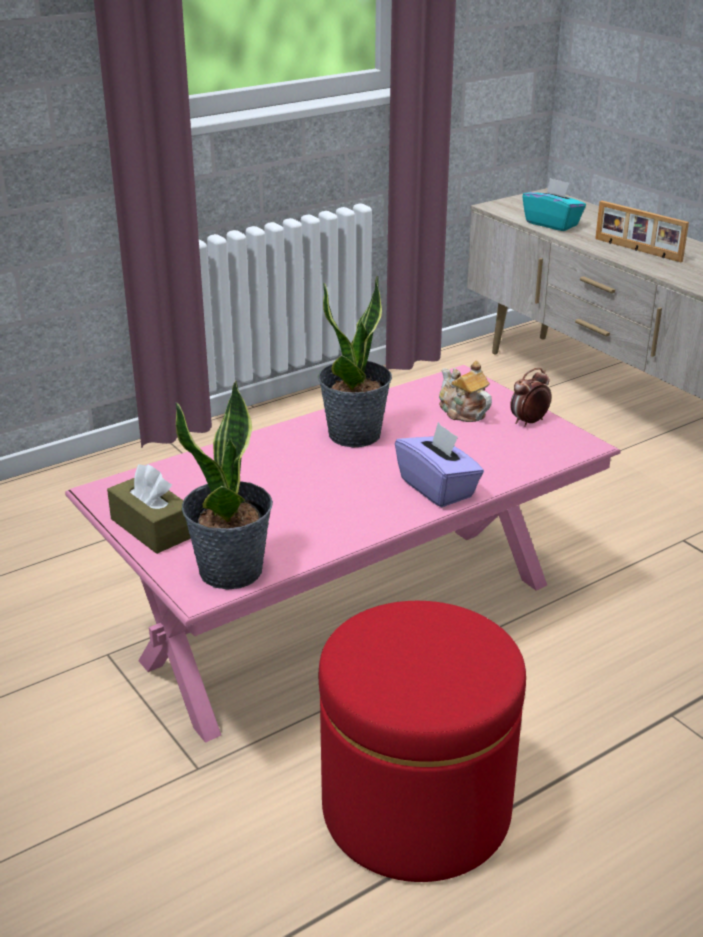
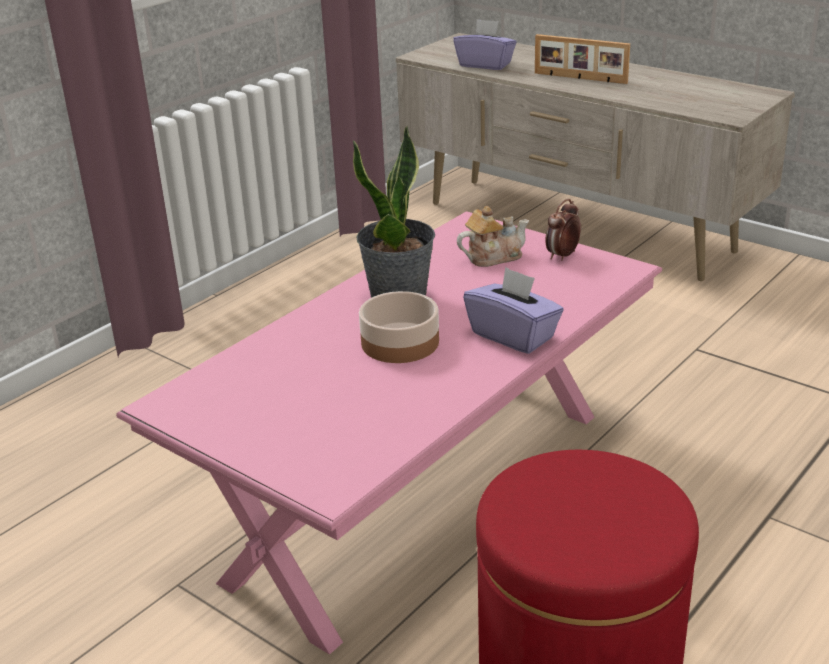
camera: 15 degrees left, 0 degrees up
(152, 528) = (238, 433): brown tissue box -> none
(232, 571) = (352, 461): potted plant -> none
(331, 476) = (399, 343): none -> bowl
(462, 412) = (492, 257): teapot -> teapot turned 120 degrees clockwise
(552, 224) = (485, 65): turquoise tissue box -> purple tissue box

